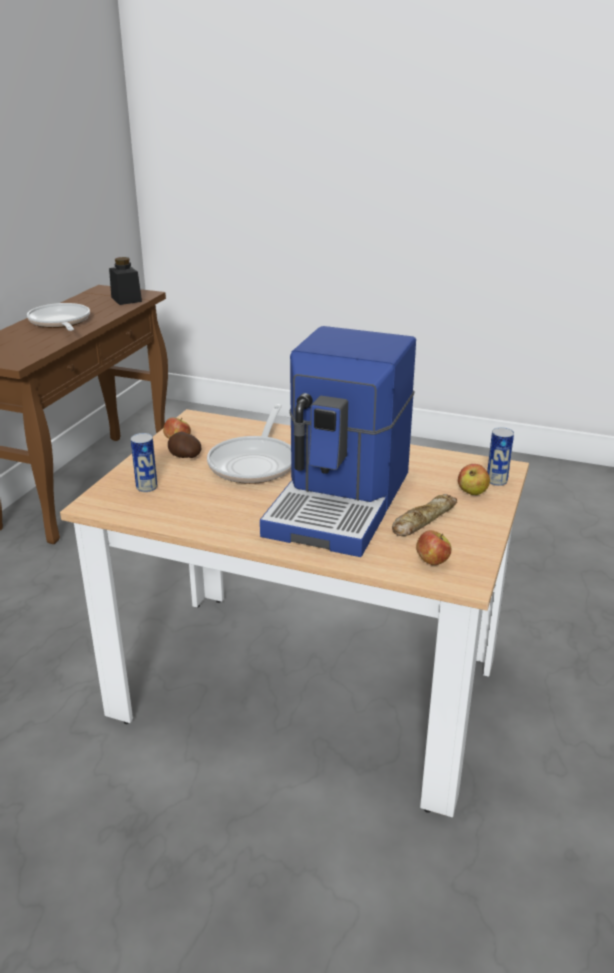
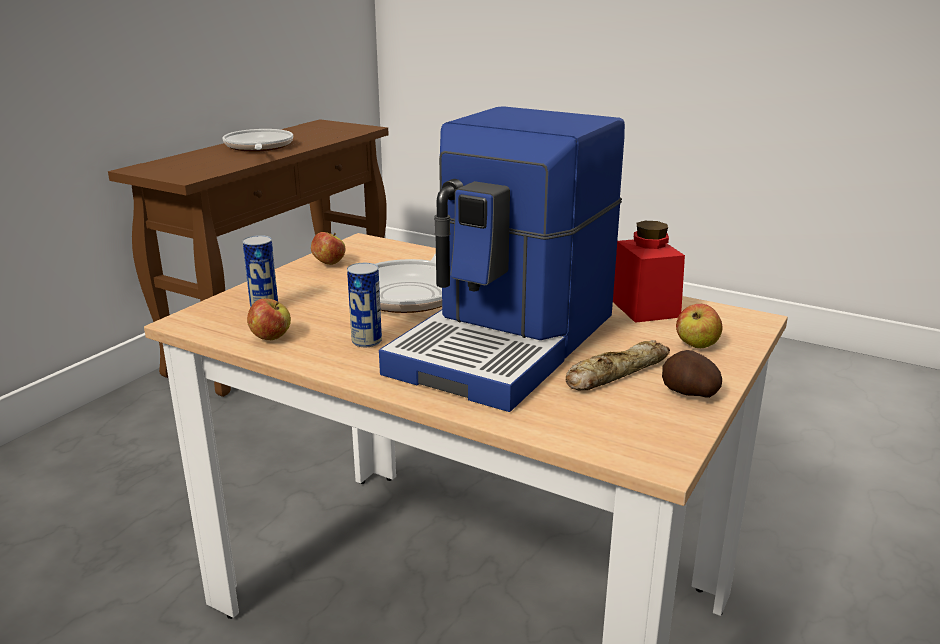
camera: 10 degrees right, 5 degrees down
(126, 299) = (342, 131): black jar -> none
(184, 457) = (329, 279): potato -> potato (689, 394)
(429, 464) = (644, 308): none -> red jar
(432, 561) = (612, 427): apple -> apple (271, 338)
(496, 481) = (735, 334): can -> can (366, 341)

